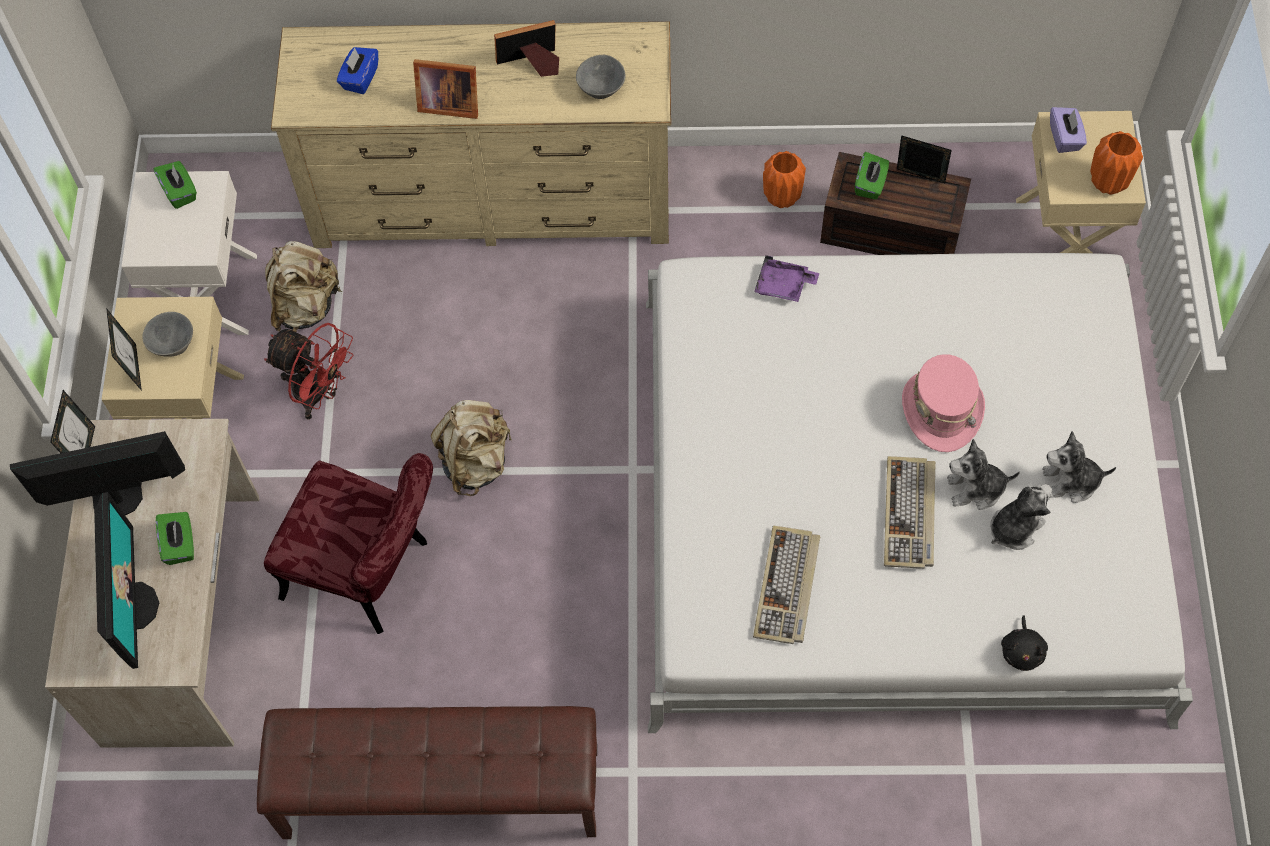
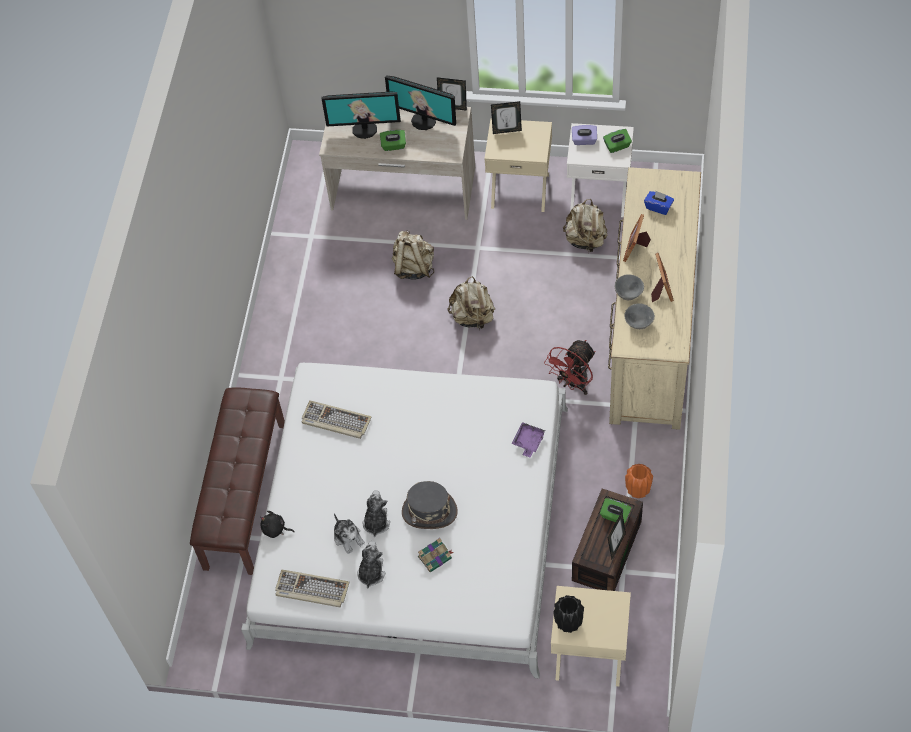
camera: 100 degrees right, 5 degrees down
(117, 498) = (424, 120): monitor -> monitor turned 120 degrees clockwise
(174, 343) = (519, 146): grey bowl -> grey bowl (629, 294)
(319, 394) = (526, 246): red fan -> red fan (573, 384)
(370, 574) = (413, 267): red chair -> beige backpack
(440, 794) = (287, 294): brown bench -> brown bench (244, 495)
(910, 515) = (366, 485): keyboard -> keyboard (311, 590)
(941, 410) = (429, 512): pink hat -> grey hat
(1020, 392) = (435, 557): none -> book
(1065, 138) = (607, 604): purple tissue box -> purple tissue box (584, 140)
(1107, 183) = (568, 623): orange vase -> black vase

